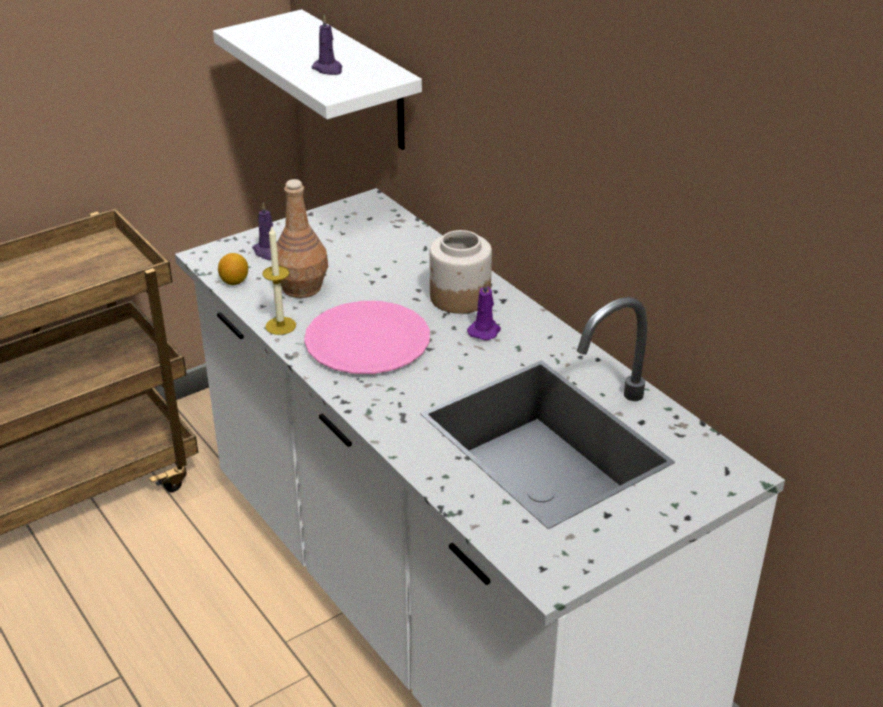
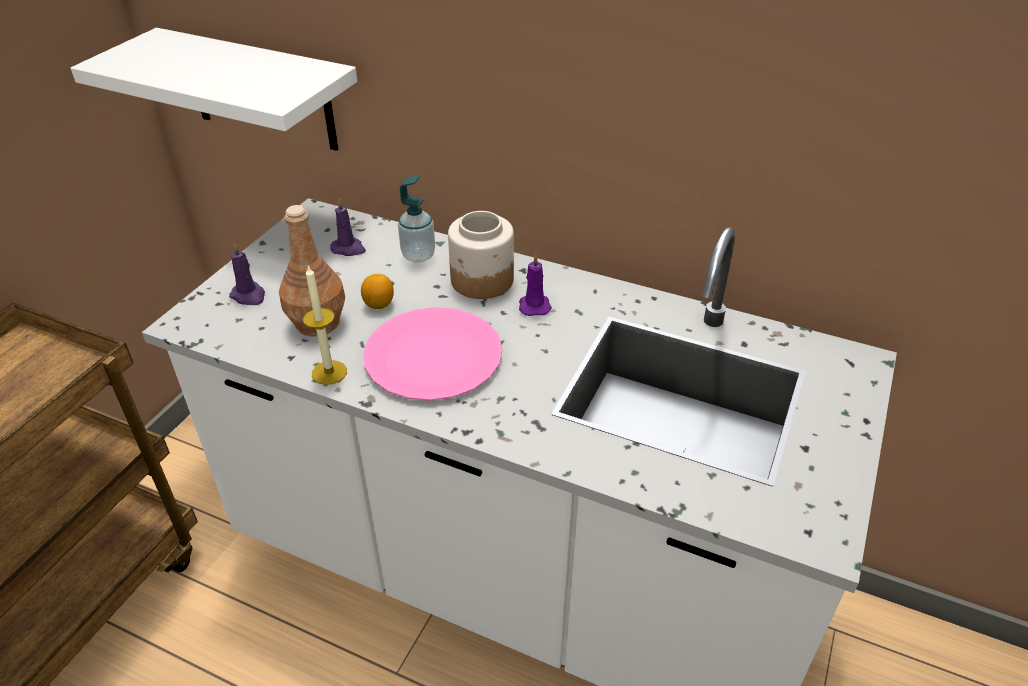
camera: 30 degrees left, 5 degrees up
(234, 281) = (237, 341): lemon -> lemon (379, 304)
(328, 69) = (247, 79): purple candle -> purple candle (349, 249)
(425, 261) = (418, 255): none -> soap dispenser

